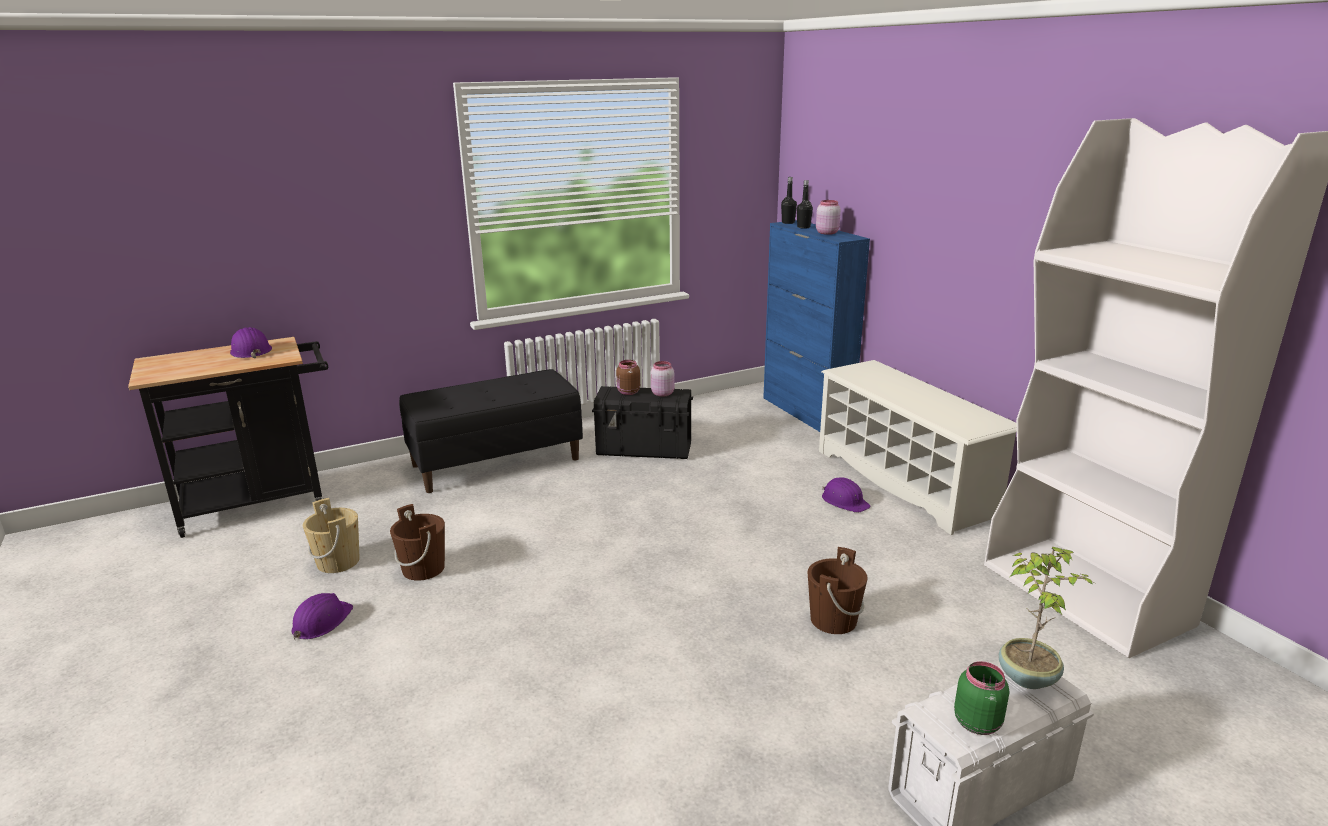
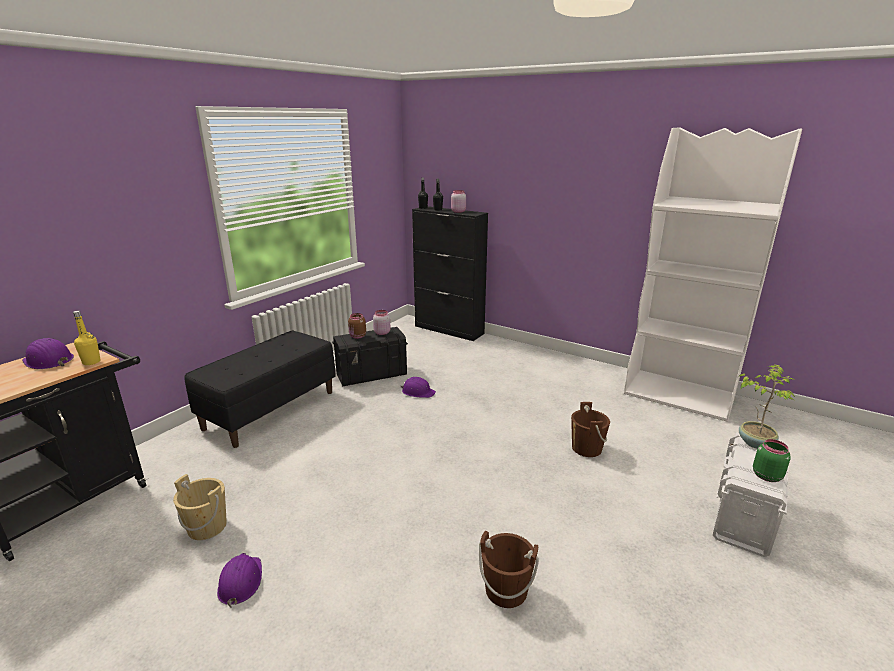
camera: 30 degrees left, 0 degrees up
(278, 359) = (91, 362): none -> yellow bottle
(423, 569) = (290, 507): brown bucket -> brown bucket (506, 590)
(806, 413) = (449, 330): blue cabinet -> black cabinet
(844, 501) = (522, 377): purple hard hat -> purple hard hat (418, 392)
(905, 482) = (541, 358): white shoe rack -> none

